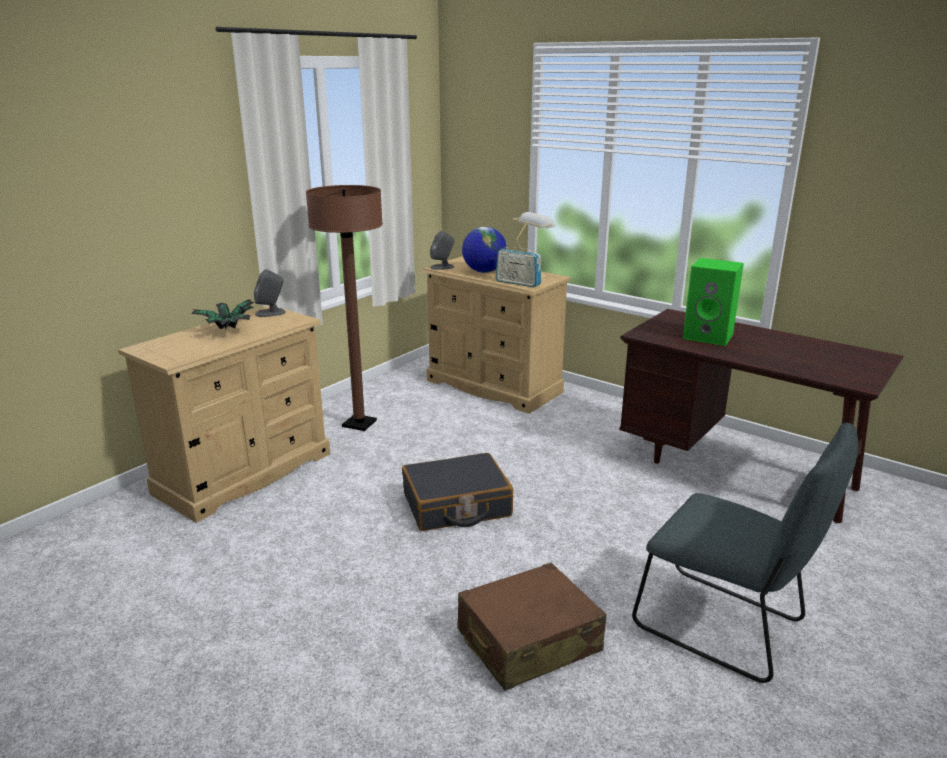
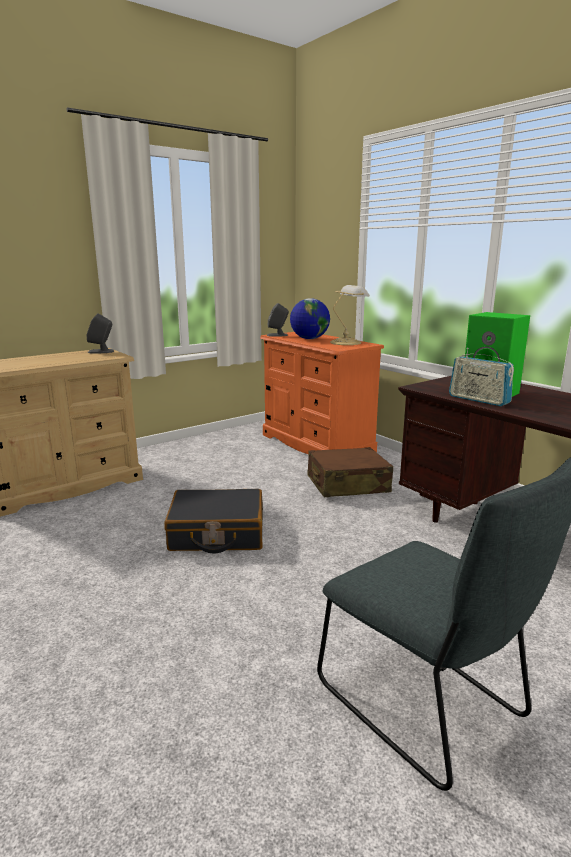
camera: 15 degrees right, 5 degrees down
(227, 331) = (51, 359): potted plant -> none
(359, 424) = (184, 460): brown floor lamp -> none
(493, 386) = (316, 444): beige dresser -> orange dresser
(518, 283) = (330, 346): radio -> radio (478, 400)
(528, 641) = (194, 676): brown suitcase -> brown suitcase (347, 484)

